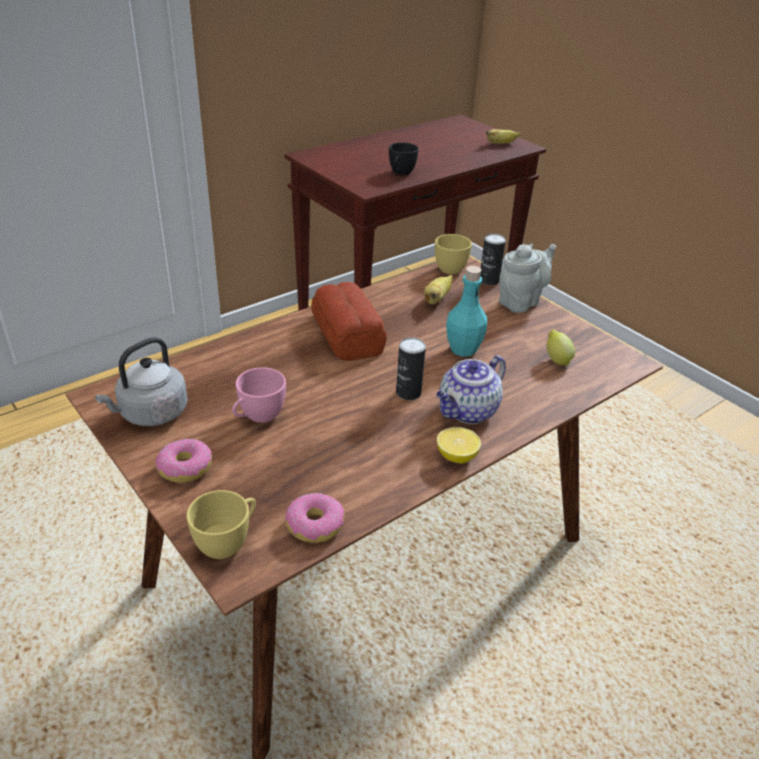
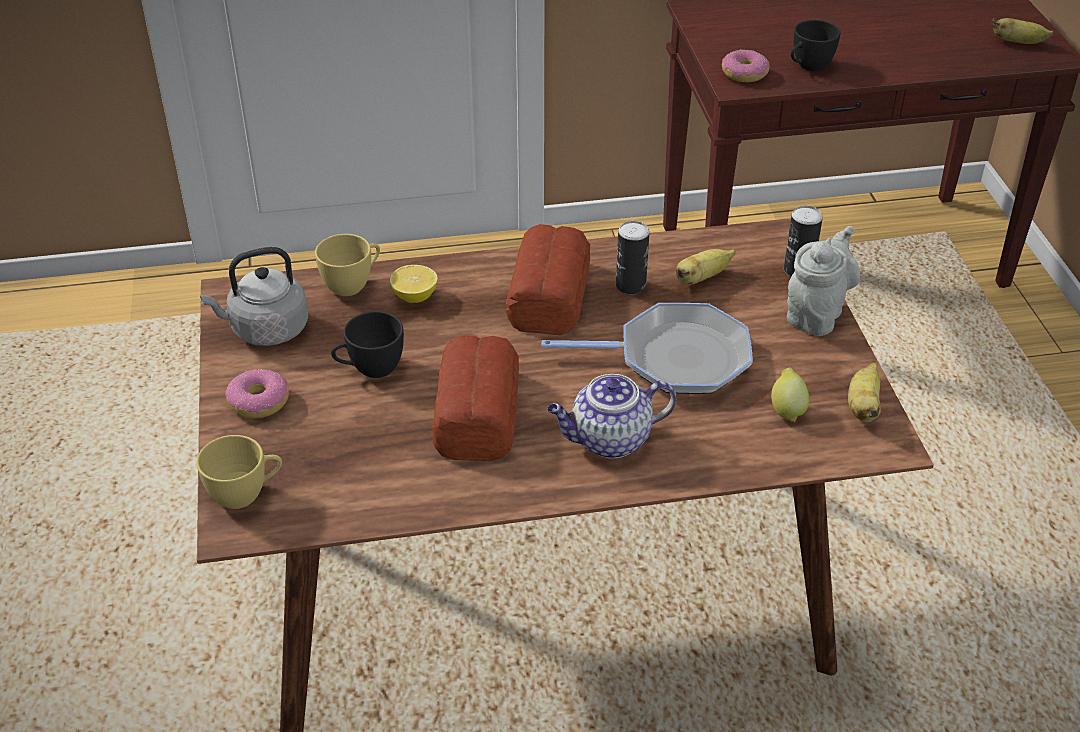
camera: 30 degrees right, 5 degrees up
(258, 417) = (370, 369): pink cup -> black cup
(314, 525) = (339, 508): donut -> donut (744, 74)
(362, 423) = (476, 413): none -> bread
(408, 393) = (559, 393): can -> can (630, 285)
(452, 267) = (763, 236): yellow cup -> yellow cup (353, 284)
(456, 456) = (549, 489): lemon -> lemon (414, 296)
(463, 349) = (675, 358): turquoise bottle -> frying pan
(521, 301) = (816, 313): grey teapot -> grey teapot turned 45 degrees counterclockwise
(596, 345) = (863, 406): none -> banana

